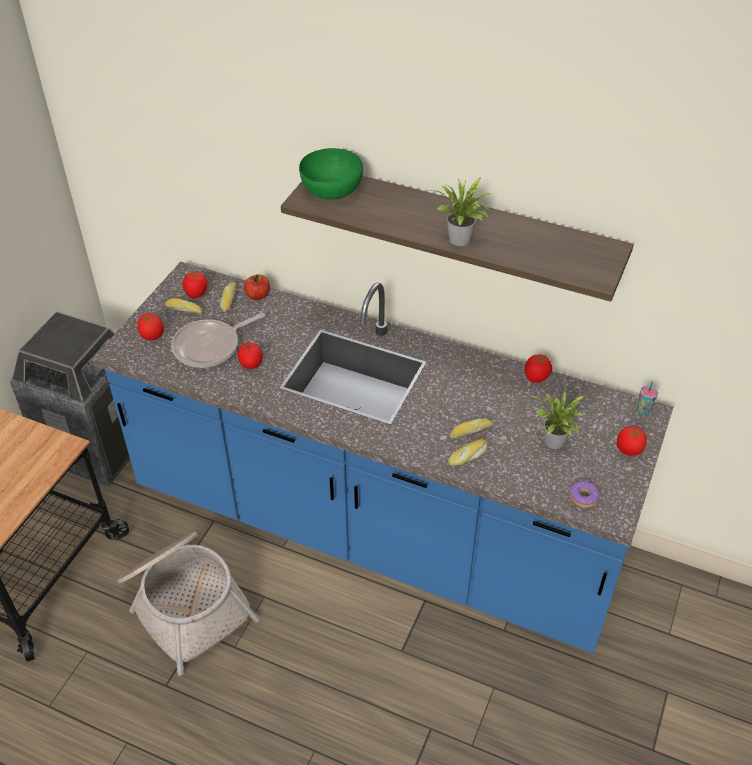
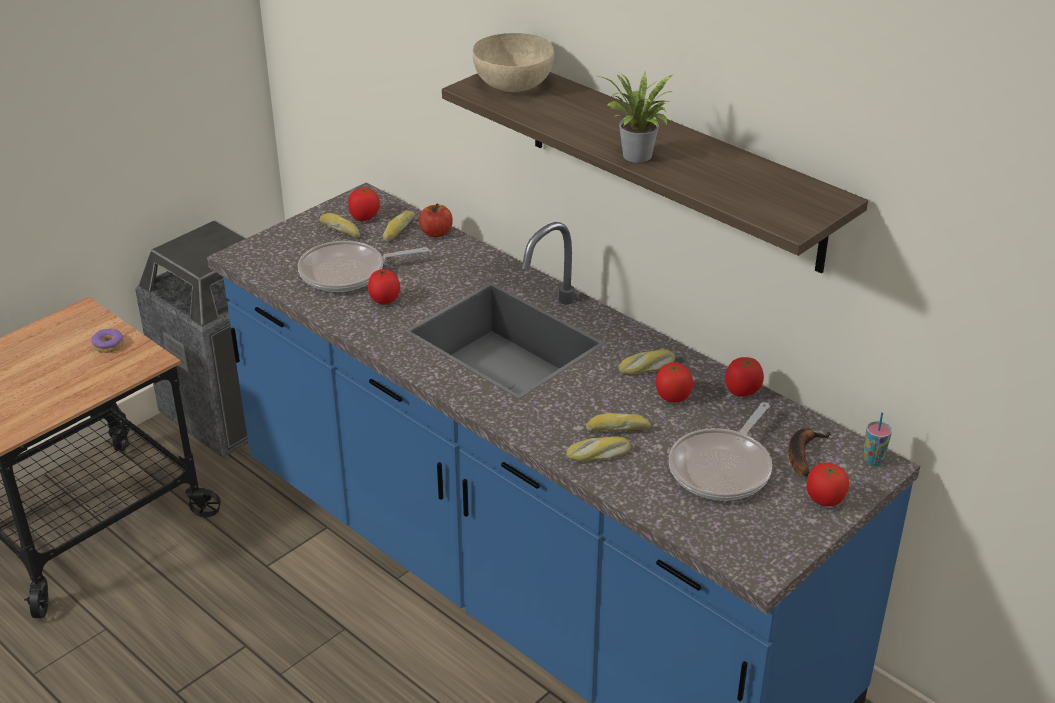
camera: 20 degrees right, 10 degrees down
(152, 336) = (287, 248): tomato -> tomato (672, 397)
(185, 603) = (246, 609): basket -> none
(331, 189) = (513, 83): green bowl -> beige bowl
(465, 375) = (647, 368): none -> bread
(554, 443) = (723, 468): potted plant -> frying pan
(584, 497) = (728, 537): donut -> donut (109, 345)
(597, 417) = (802, 453): none -> banana

